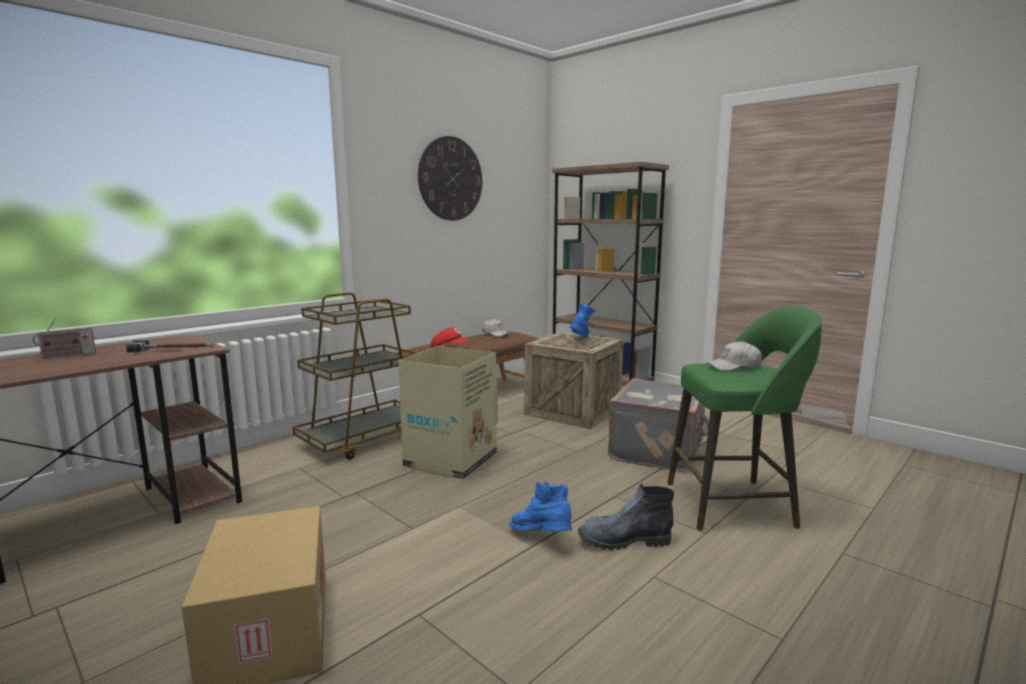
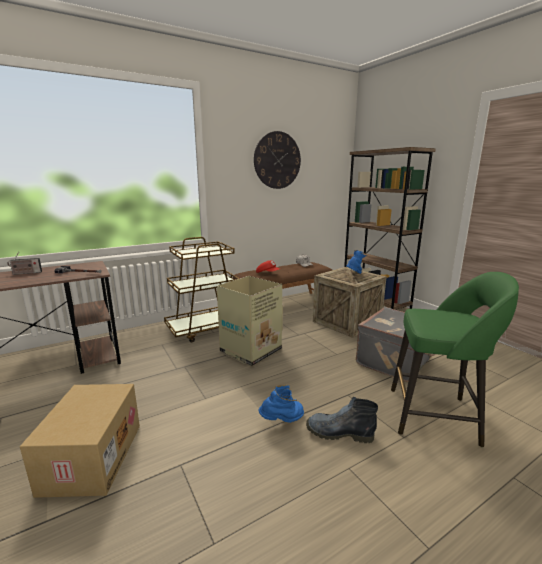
camera: 15 degrees right, 5 degrees up
(541, 538) = (282, 421): blue boot -> blue boot turned 90 degrees clockwise
(734, 366) = (444, 315): white cap -> none

